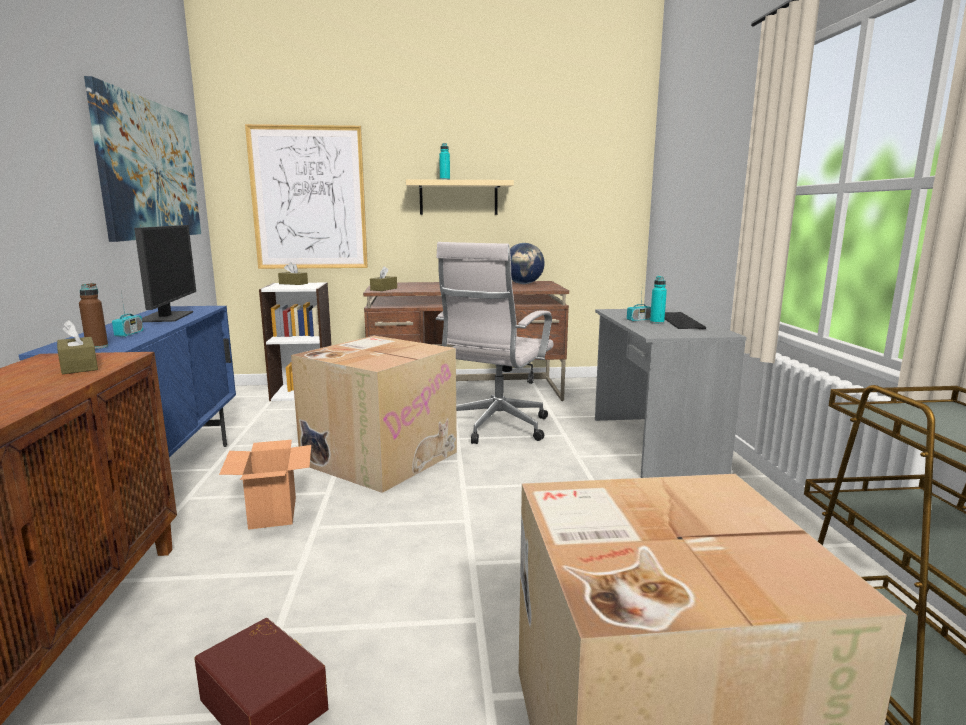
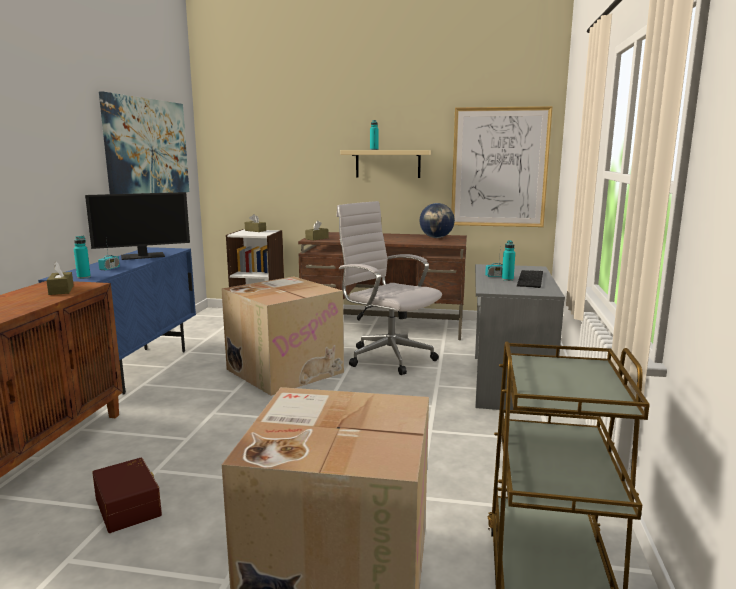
camera: 15 degrees right, 0 degrees up
(97, 347) = (84, 277): brown bottle -> turquoise bottle
(166, 316) = (143, 256): monitor -> monitor turned 60 degrees clockwise
(272, 512) = (191, 400): cardboard box -> none
(309, 198) = (271, 164): picture -> picture (499, 167)
(496, 428) = (387, 357): white office chair -> white office chair turned 90 degrees clockwise

